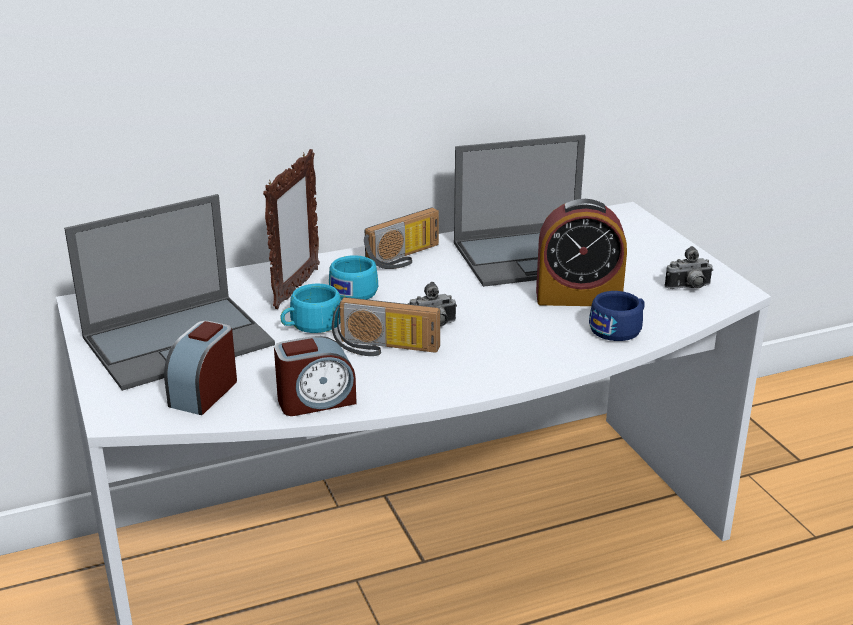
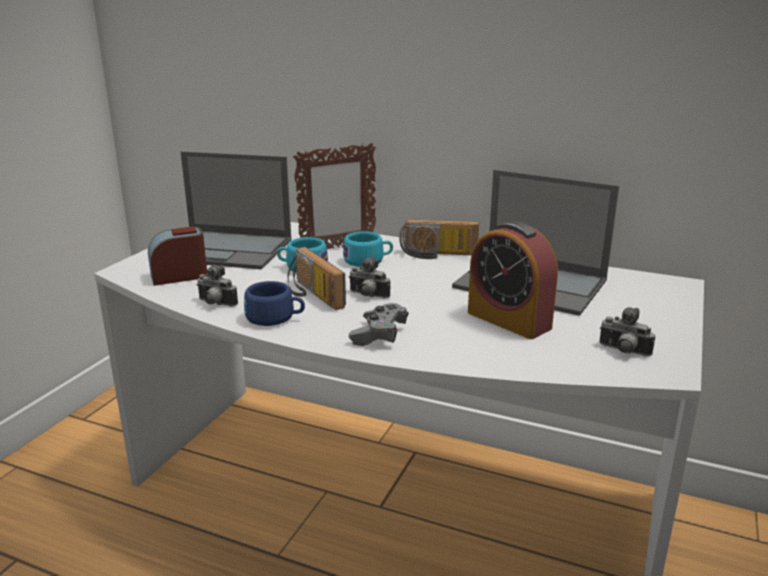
camera: 45 degrees right, 5 degrees down
(316, 401) = (215, 304): alarm clock -> camera
(517, 357) = (379, 335): none -> grey game controller
(619, 329) = (495, 352): blue cup -> blue cup (275, 318)

